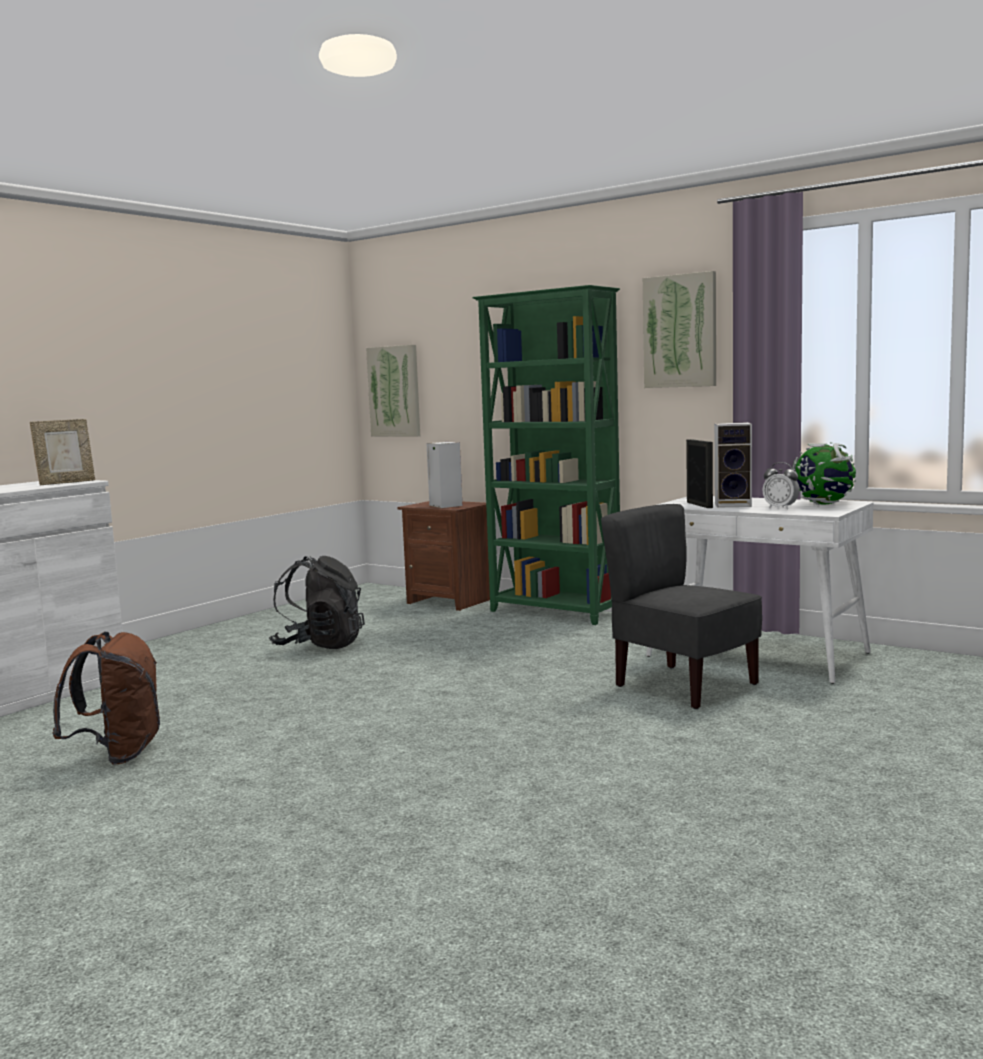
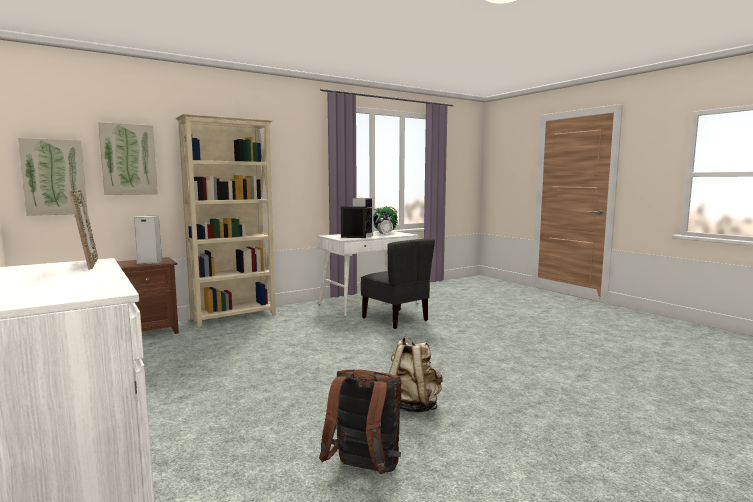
camera: 70 degrees left, 0 degrees up
(291, 752) = (412, 406): none -> beige backpack
(319, 645) = (180, 378): black backpack -> none
(555, 613) = (234, 317): green bookcase -> beige bookcase
(680, 331) = (294, 151): picture -> picture (128, 159)
(684, 686) = (396, 319): grey chair -> grey chair turned 105 degrees counterclockwise

